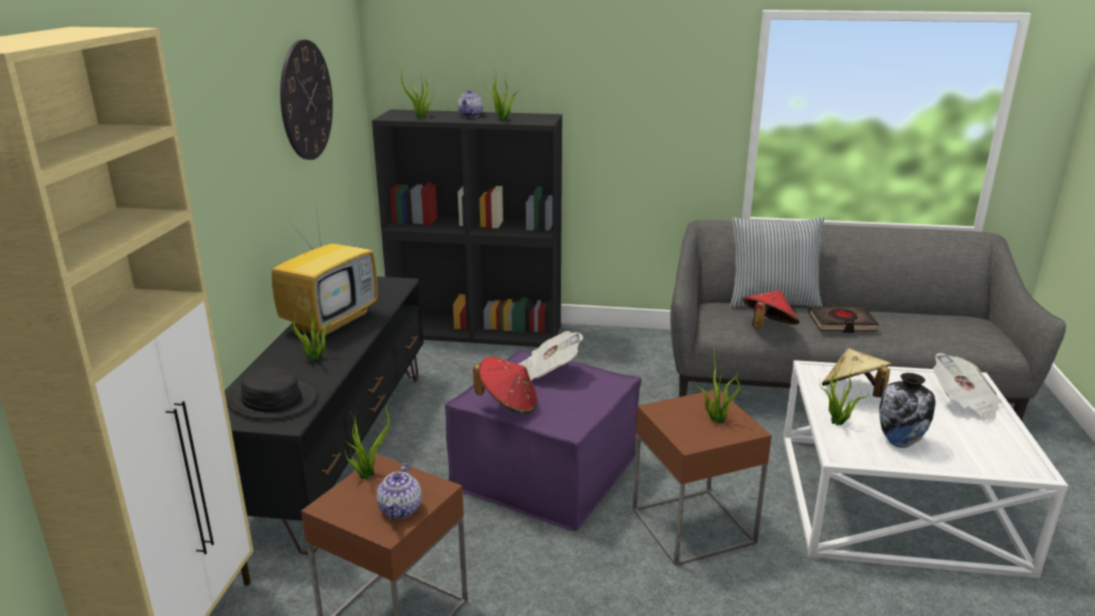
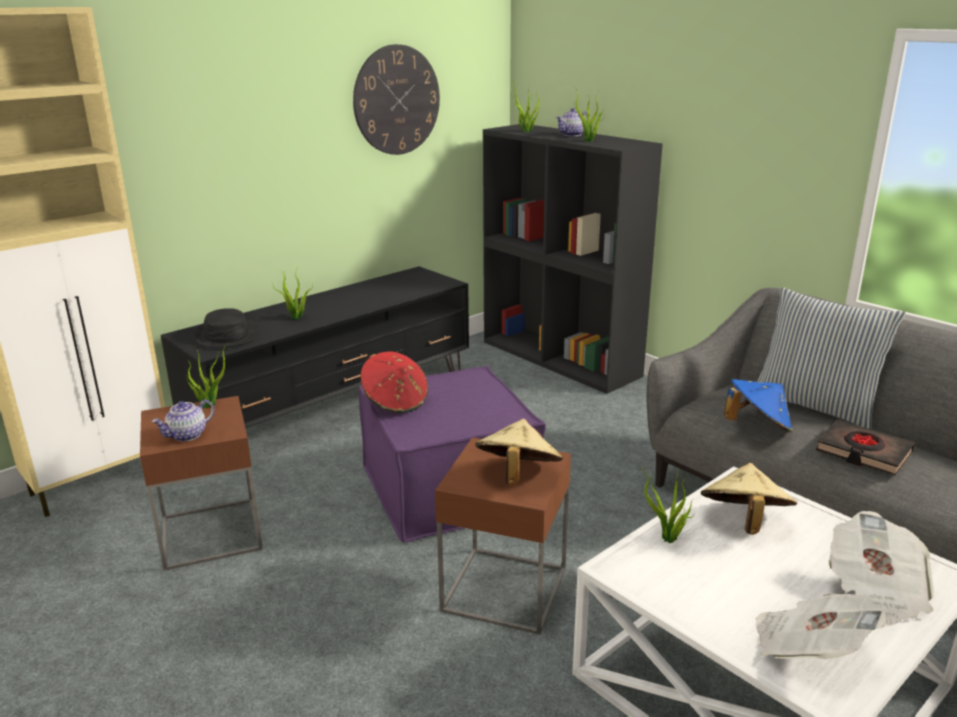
camera: 40 degrees right, 0 degrees up
(331, 321) = (352, 296): television -> none
(547, 372) = (469, 389): newspaper -> newspaper (808, 648)
(716, 419) = (517, 476): potted plant -> beige hat
(767, 328) = (757, 426): red hat -> blue hat
(900, 442) = (707, 589): vase -> none

